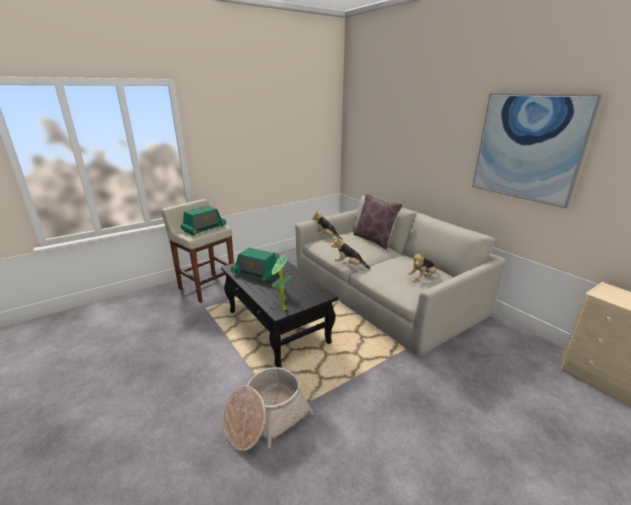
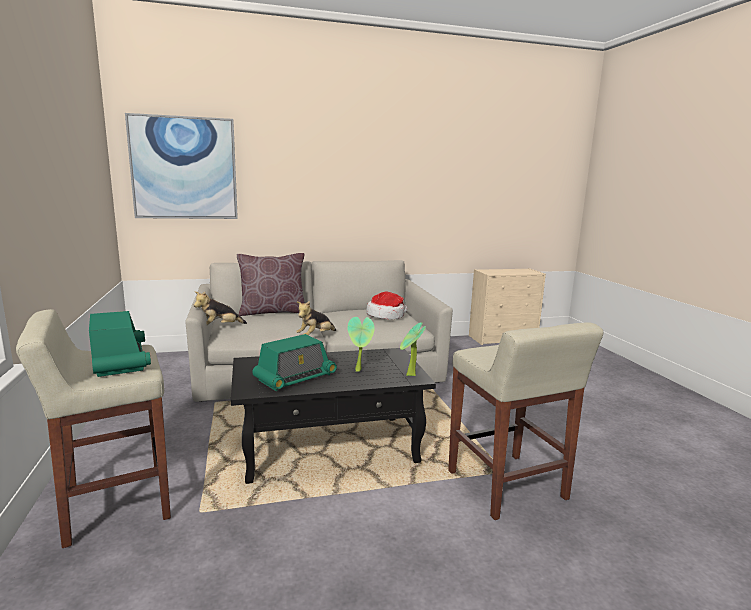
camera: 70 degrees left, 10 degrees down
(266, 419) = (507, 486): basket -> beige stool
(422, 277) = (386, 315): plush toy -> hat
(528, 147) = (403, 175): picture -> picture (184, 168)

